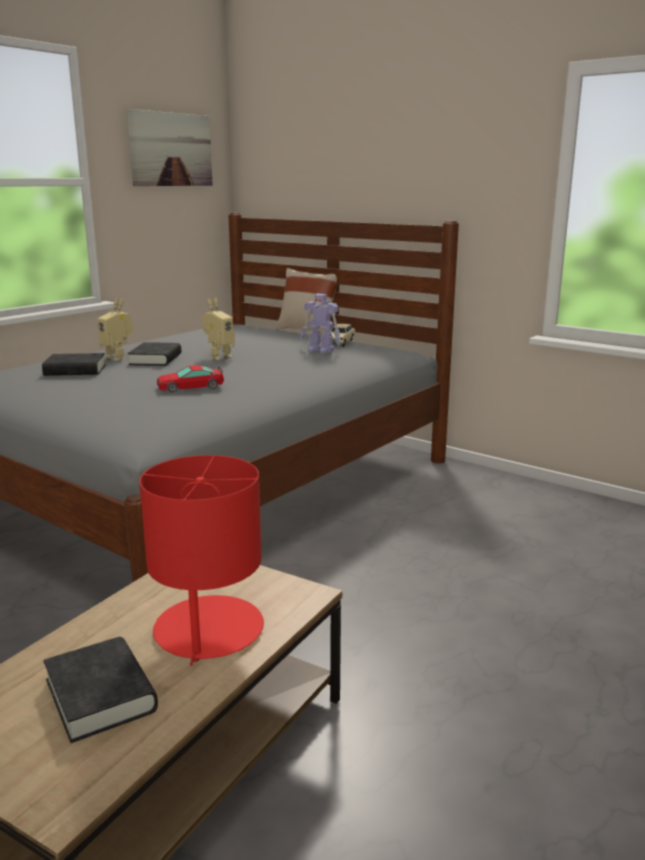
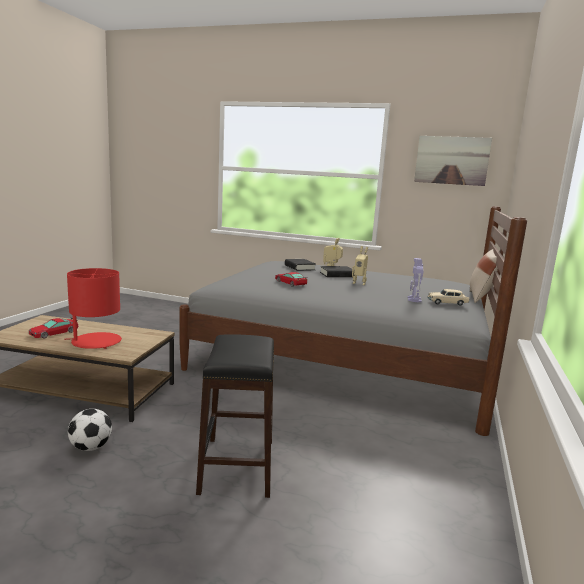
camera: 70 degrees right, 5 degrees down
(100, 695) = (54, 333): black book -> toy car
(420, 749) = (91, 447): none -> football
(489, 608) = (238, 465): none -> black stool

